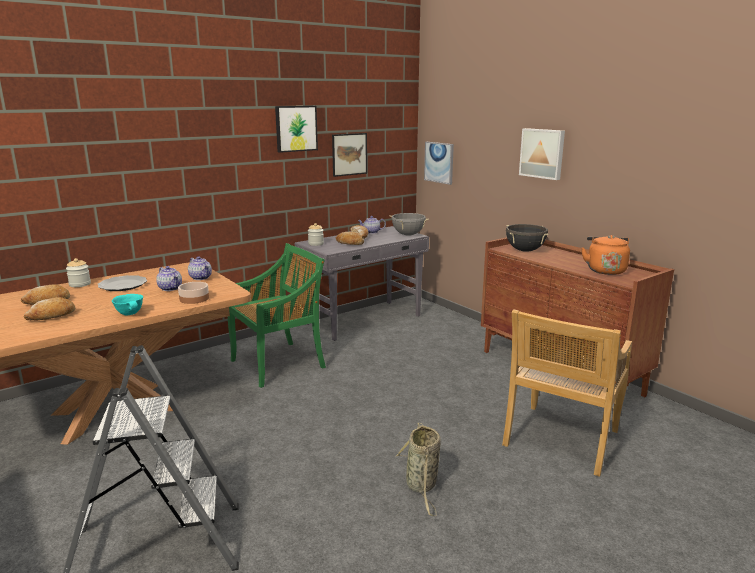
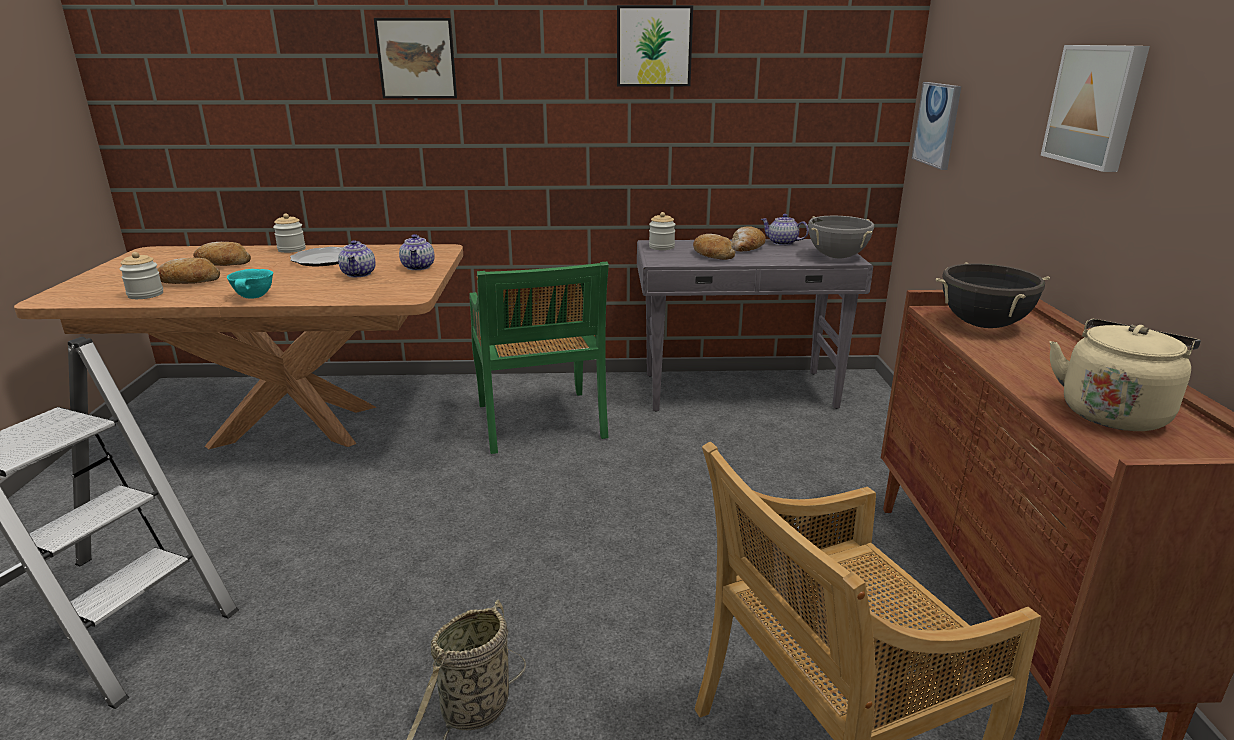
camera: 35 degrees right, 5 degrees up
(39, 330) = (145, 295): none -> jar
(194, 298) = (352, 293): bowl -> none
(279, 363) = (540, 423): green chair -> green chair turned 75 degrees clockwise
(349, 154) = (758, 98): picture -> picture (416, 58)
(605, 270) = (1113, 412): orange kettle -> beige kettle

